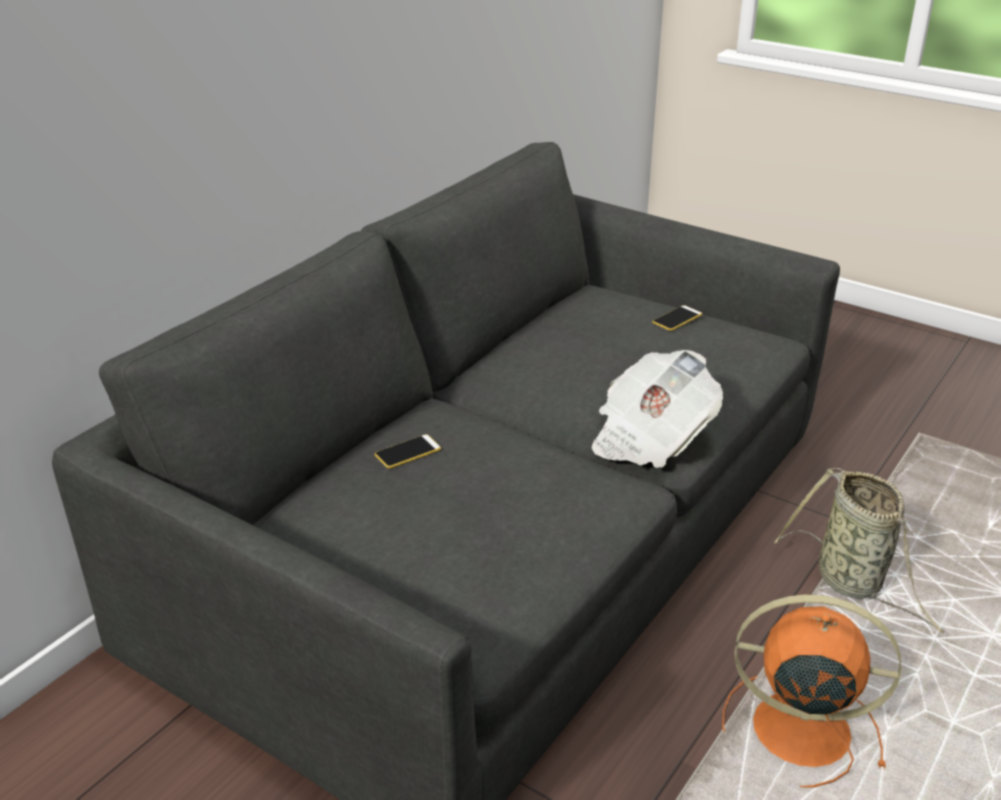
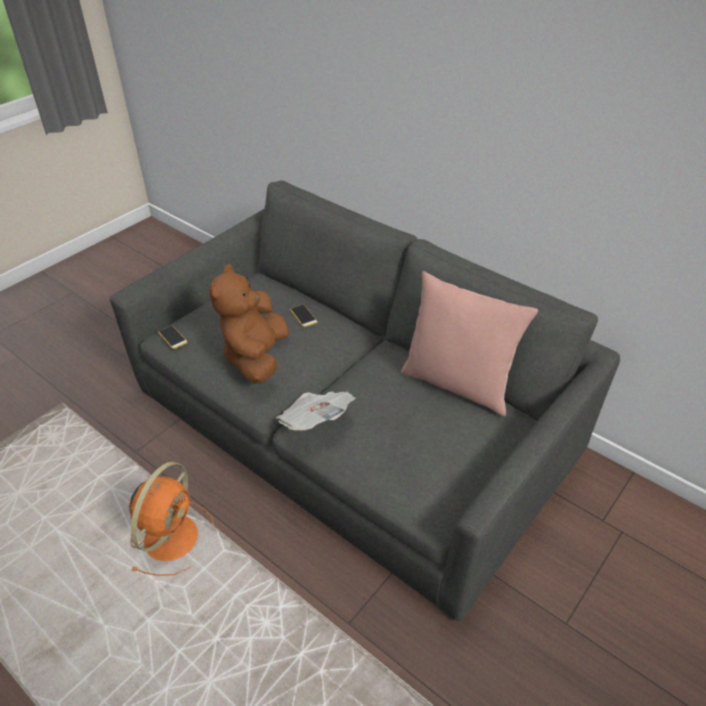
camera: 95 degrees right, 10 degrees up
(528, 498) = (256, 357): none -> brown plush toy
(553, 317) = (457, 384): none -> pink pillow
(677, 319) = (456, 451): phone -> phone (173, 337)
(853, 583) = (280, 606): basket -> none

